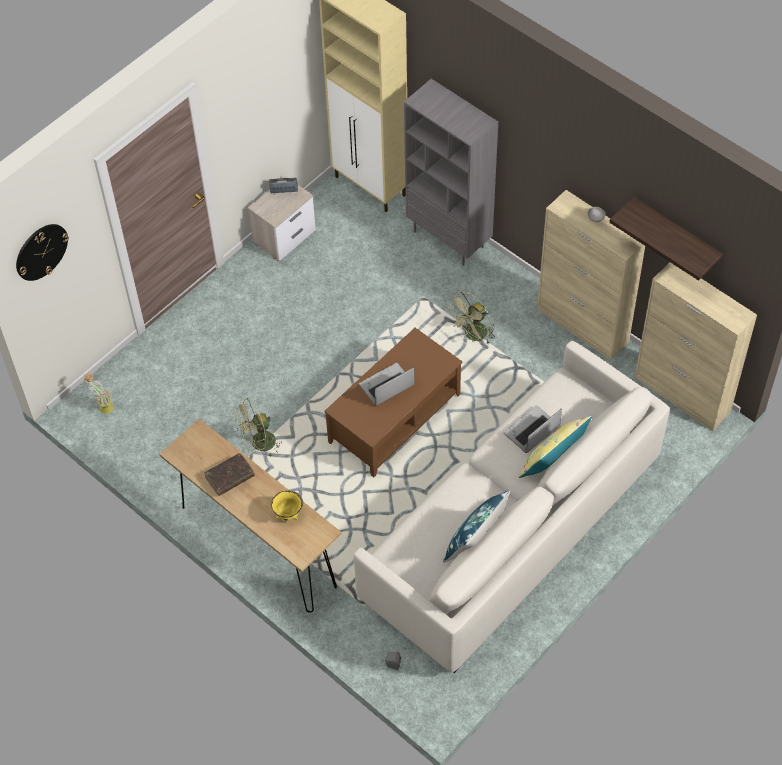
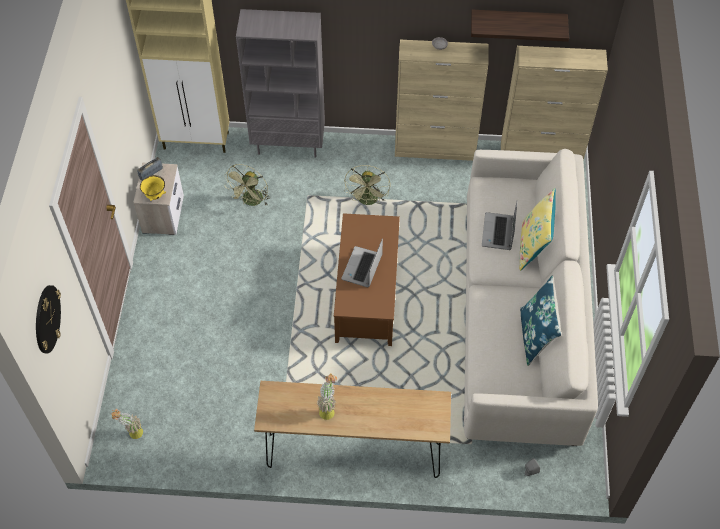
camera: 40 degrees left, 0 degrees up
(230, 477) = (328, 409): brown book -> potted plant
(259, 444) = (284, 379): green fan -> green fan (251, 202)
(288, 514) = (399, 406): yellow bowl -> yellow bowl (155, 195)

